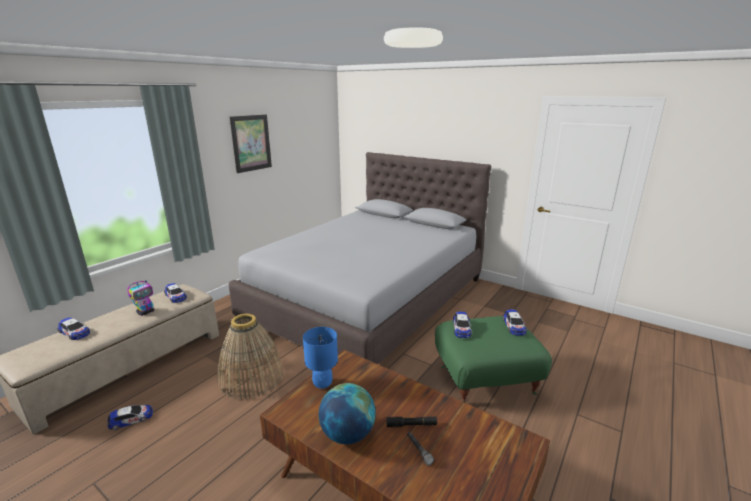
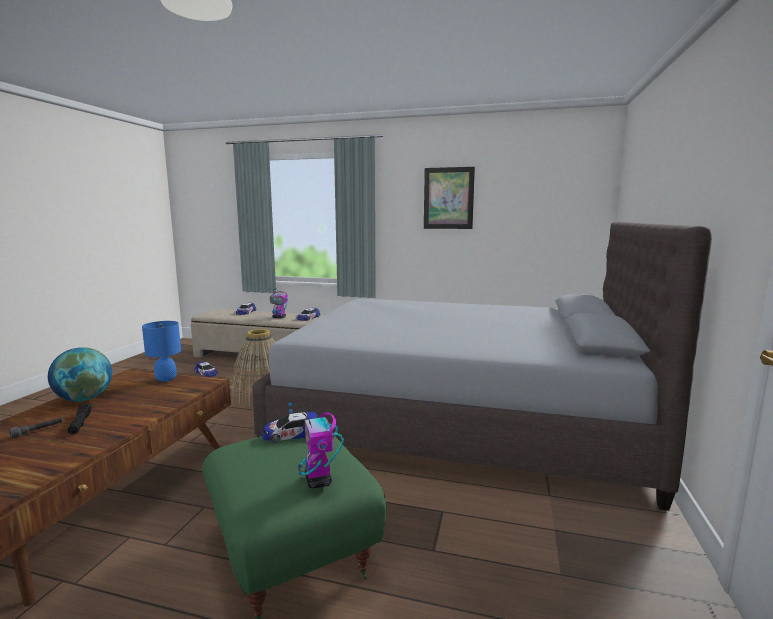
camera: 70 degrees right, 10 degrees down
(514, 326) = (318, 480): toy car -> toy robot

